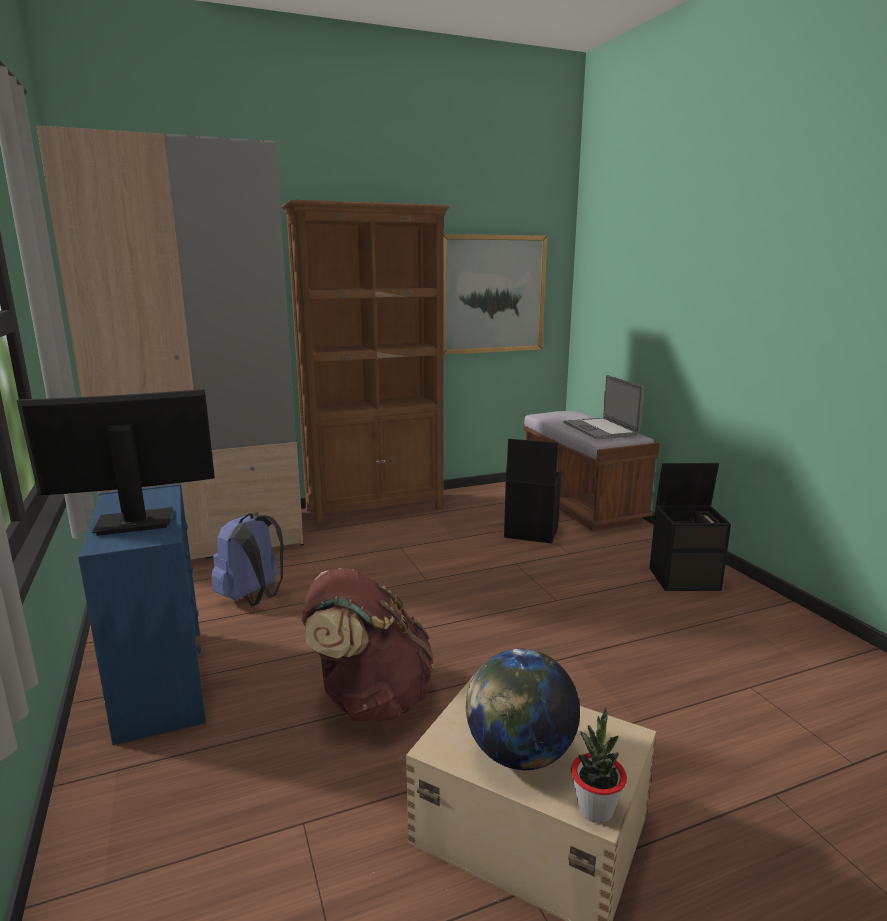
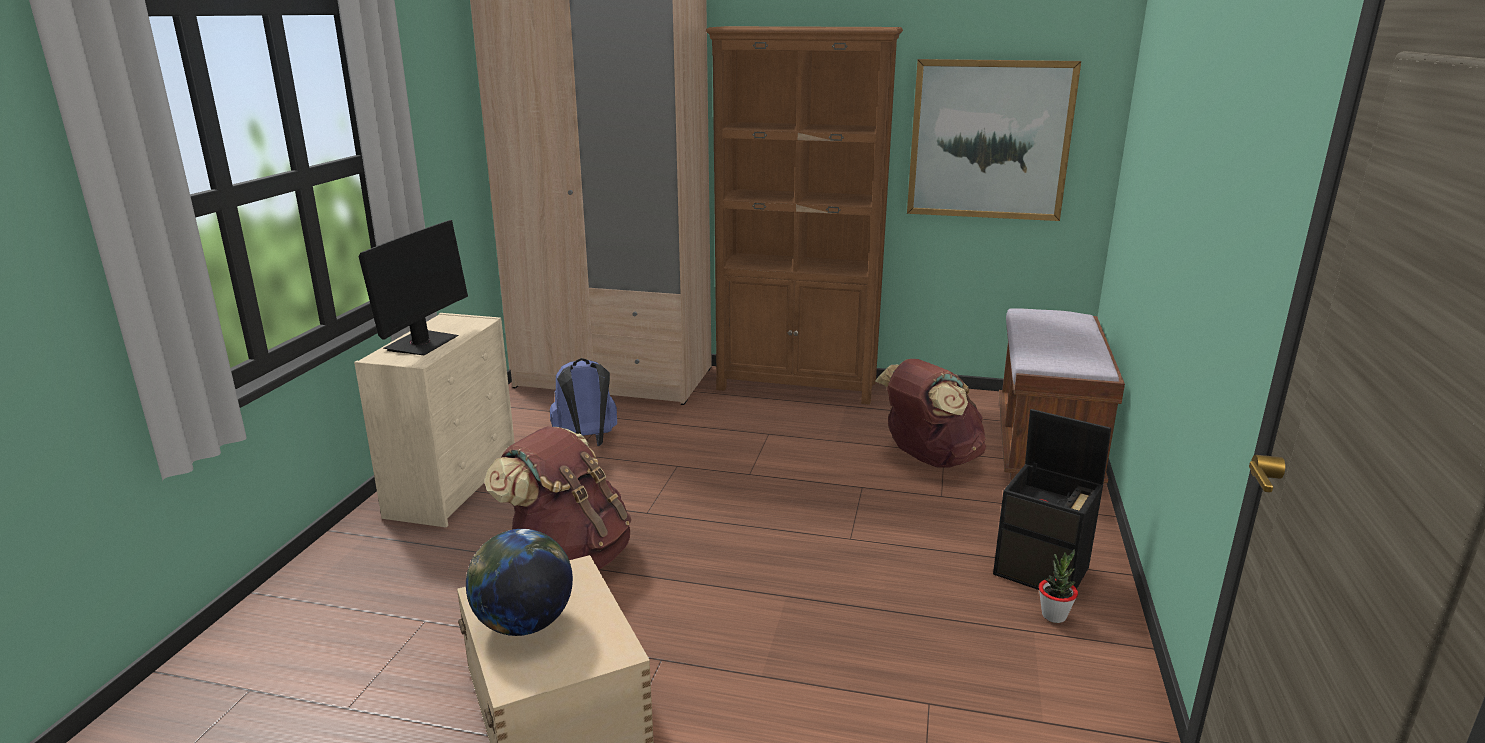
camera: 35 degrees right, 5 degrees up
(134, 522) = (422, 344): monitor -> monitor turned 90 degrees clockwise
(161, 681) = (454, 485): blue dresser -> beige dresser
(530, 532) = (929, 459): black storage box -> brown backpack
(595, 809) = (514, 682): potted plant -> potted plant (1054, 615)
(600, 429) = (1061, 347): laptop -> none

